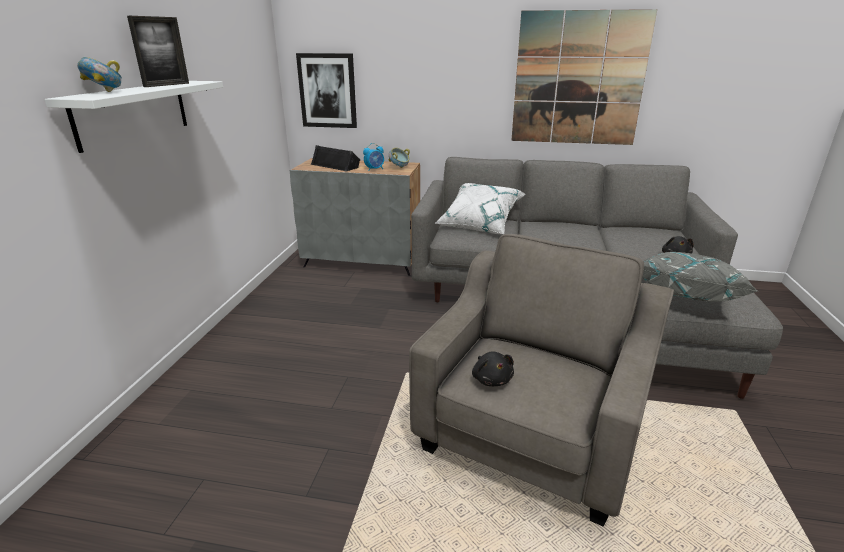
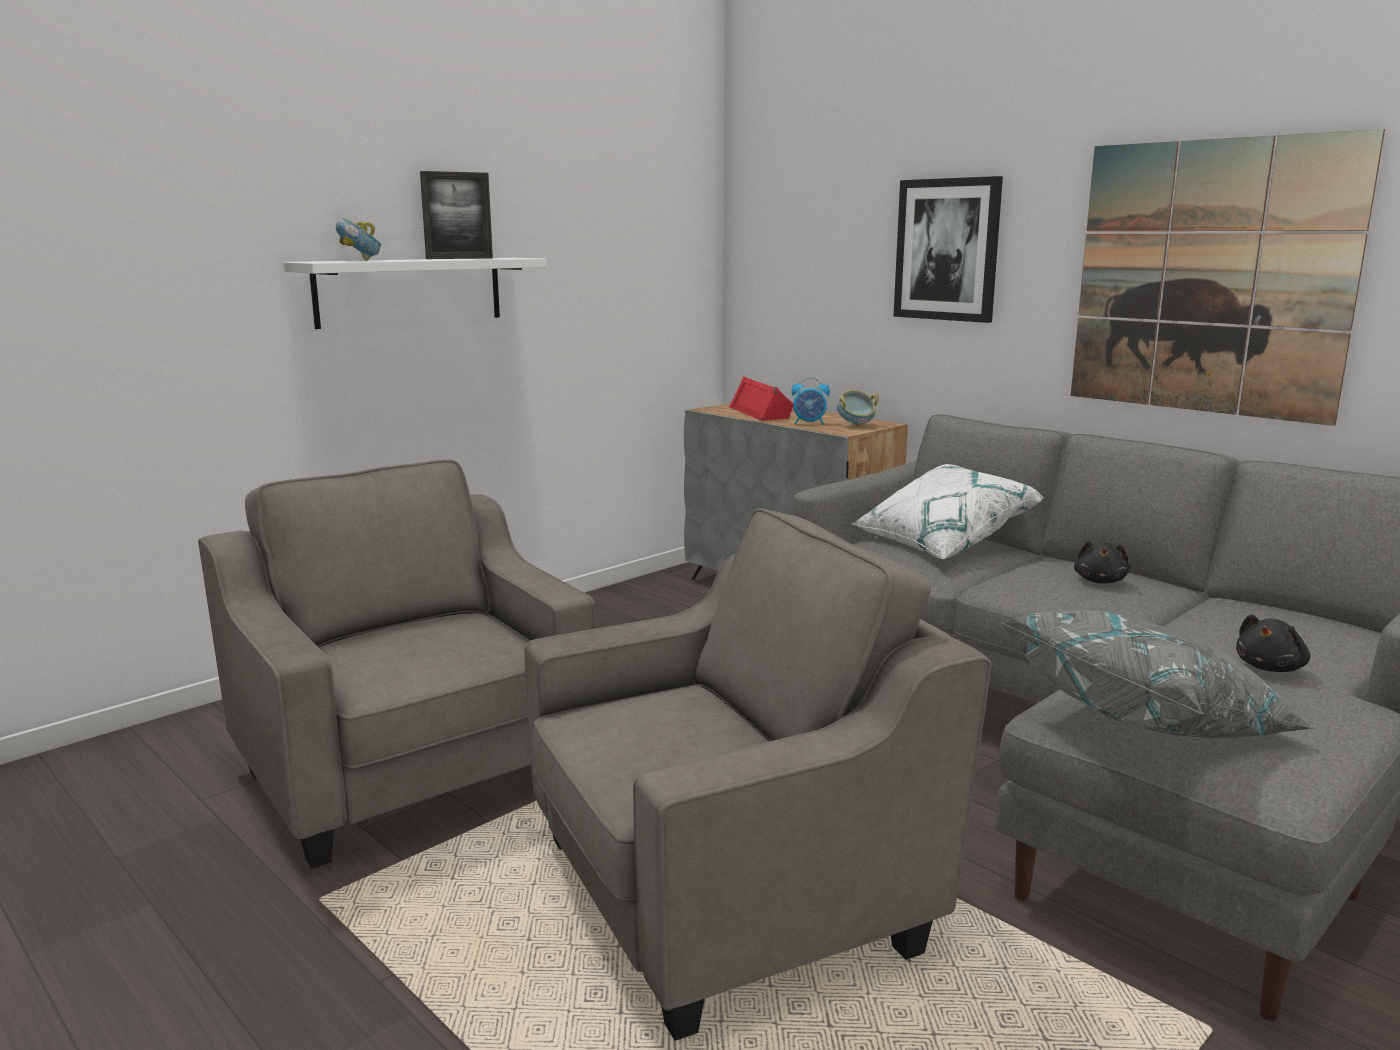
camera: 35 degrees right, 10 degrees down
(293, 444) = (415, 772): none -> grey armchair
(327, 91) = (782, 290): picture -> picture (947, 250)
(336, 165) = (762, 412): black speaker -> red speaker
(491, 379) = (612, 724): black plush toy -> black plush toy (1100, 581)

